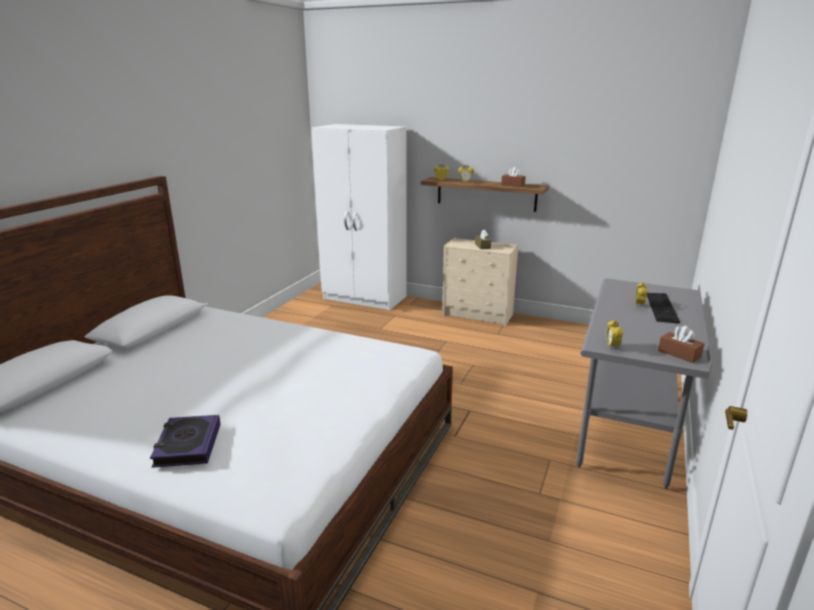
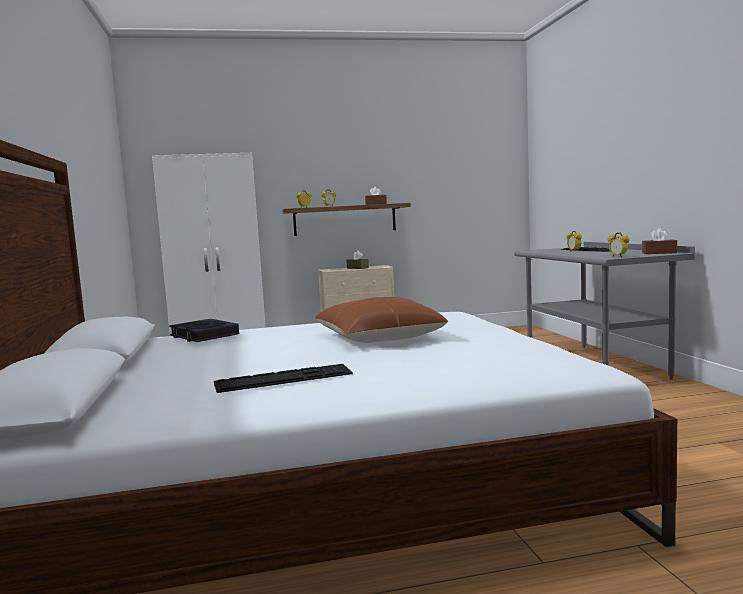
camera: 35 degrees left, 15 degrees down
(144, 409) = (284, 378): none -> keyboard
(187, 445) = (411, 375): book -> book (204, 335)
(290, 376) = (379, 338): none -> brown pillow

